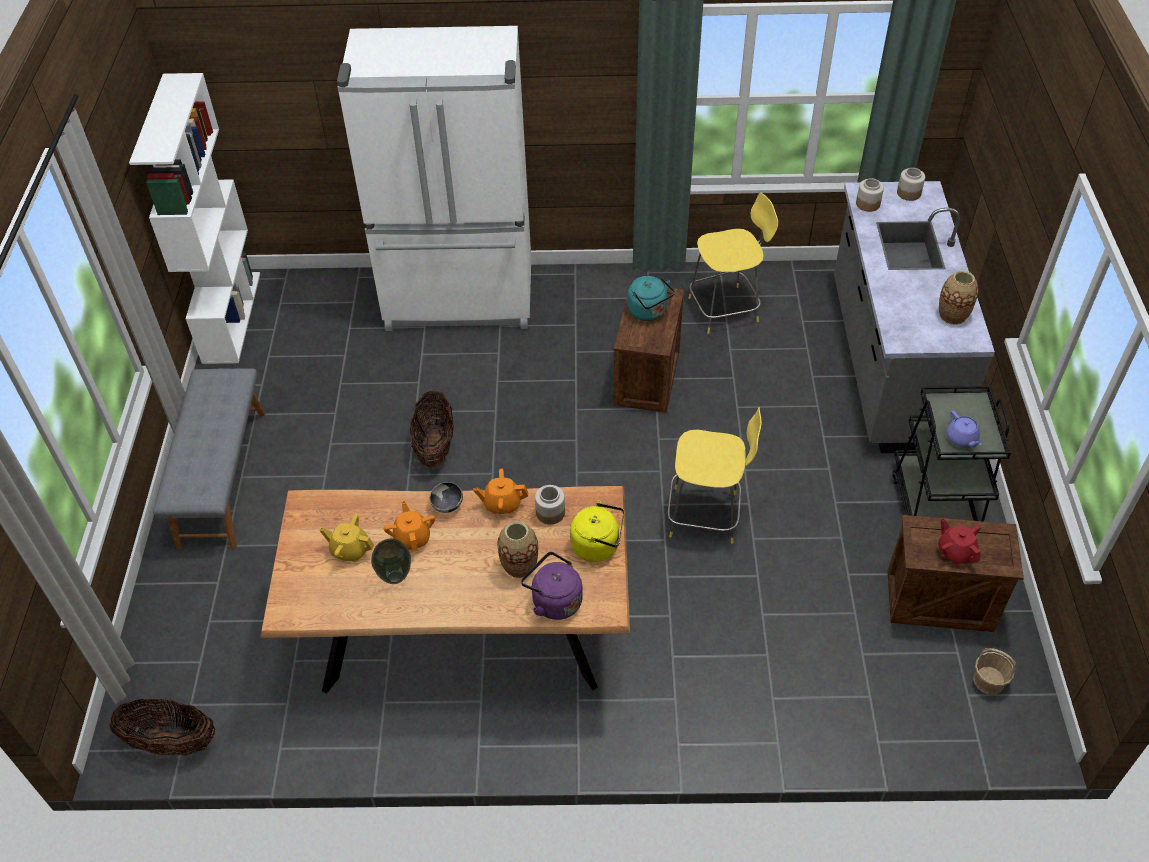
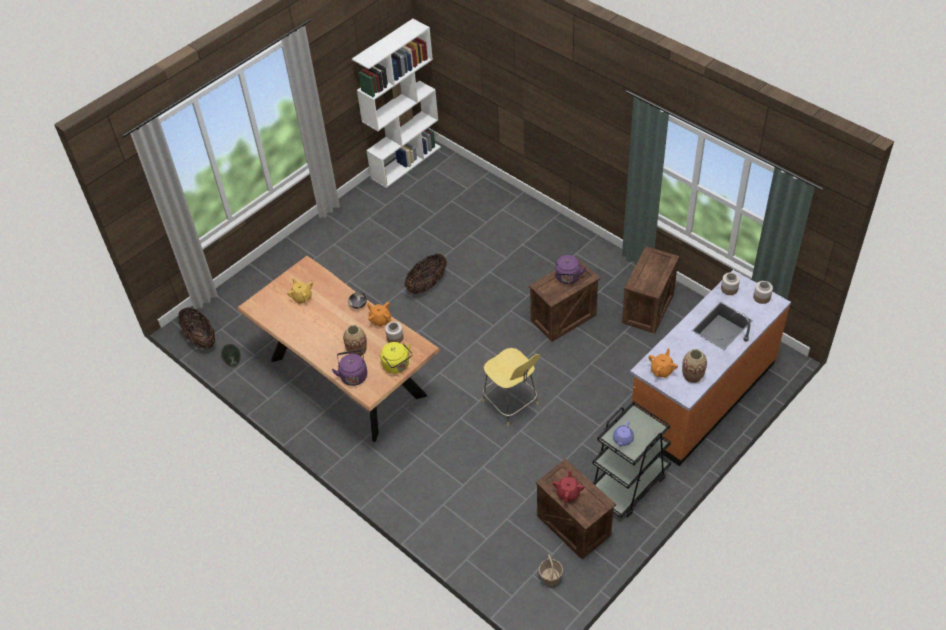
camera: 45 degrees right, 0 degrees up
(221, 477) = (325, 239): grey bench -> none
(395, 577) = (306, 320): vase -> vase (234, 364)
(412, 538) = (330, 309): orange teapot -> orange teapot (662, 370)
(460, 300) = (517, 218): white fridge -> none
(649, 312) = (567, 278): turquoise kettle -> purple kettle
(726, 309) = (648, 309): yellow stool -> crate
(888, 364) = (701, 396): grey counter -> orange counter

